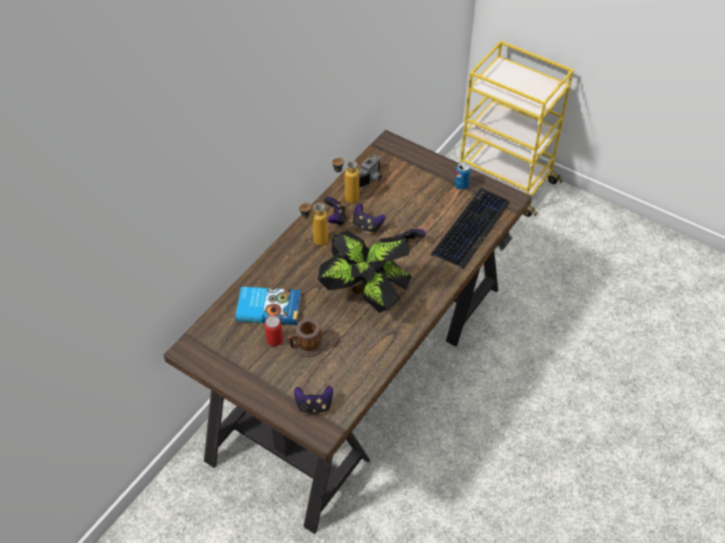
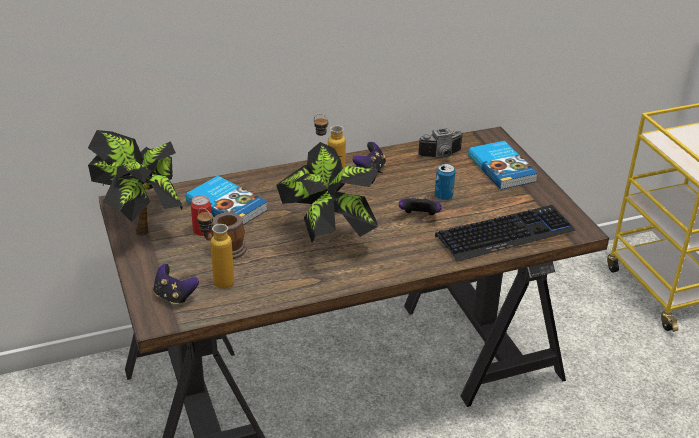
camera: 35 degrees right, 15 degrees down
(225, 358) = (144, 223): none -> potted plant
(346, 198) = (398, 159): bottle -> bottle (217, 280)
(367, 226) = (395, 187): game controller -> none
(420, 170) = (502, 168): none -> book
(461, 185) = (534, 197): can -> can (443, 196)

